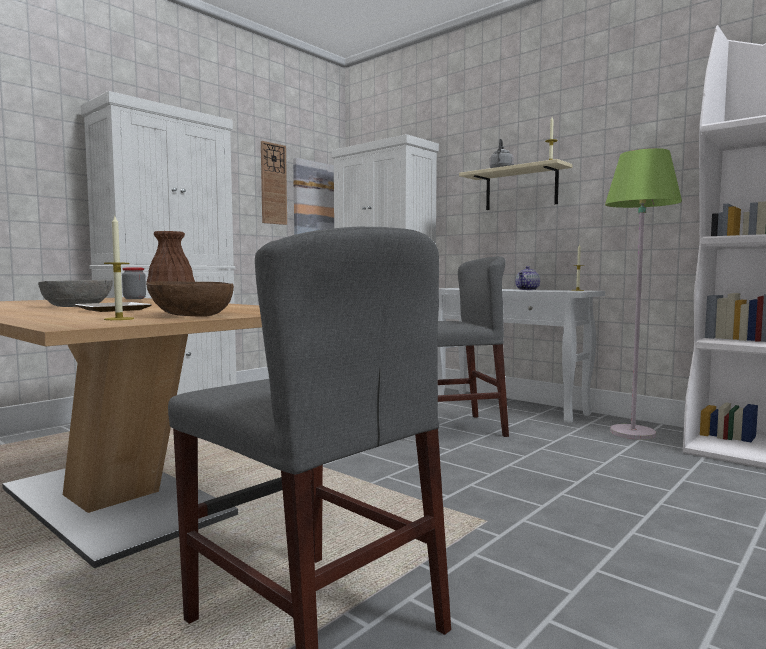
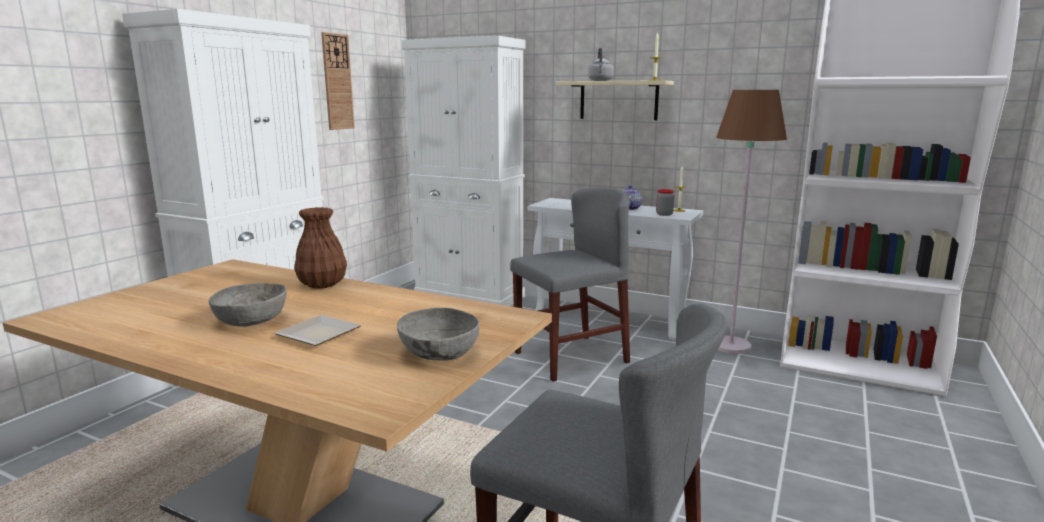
camera: 15 degrees left, 10 degrees up
(119, 319) = (387, 377): candle -> none
(134, 298) = (257, 272): jar -> jar (664, 214)
(192, 315) = (439, 353): brown bowl -> grey bowl
(315, 200) = (380, 95): picture -> none
(633, 433) = (731, 346): green floor lamp -> brown floor lamp

